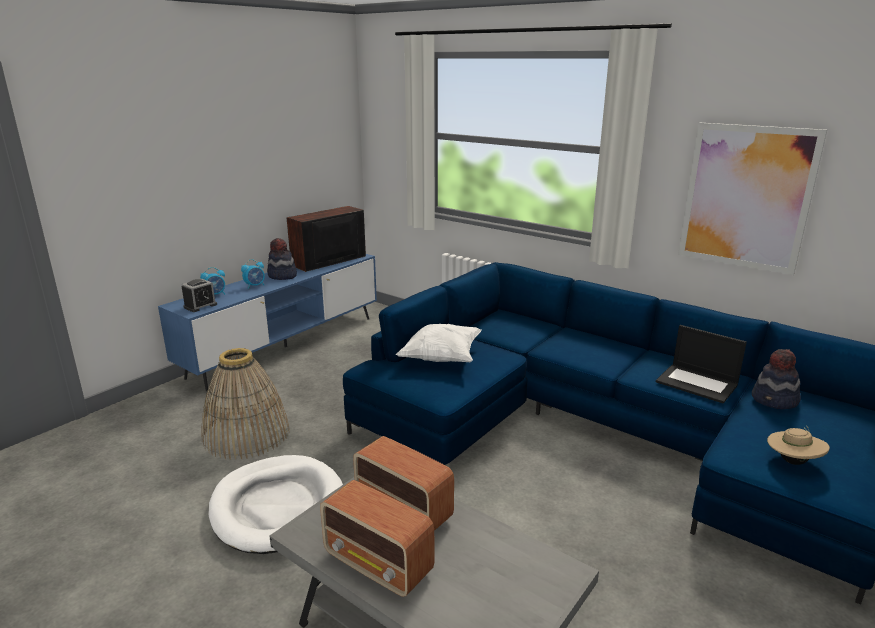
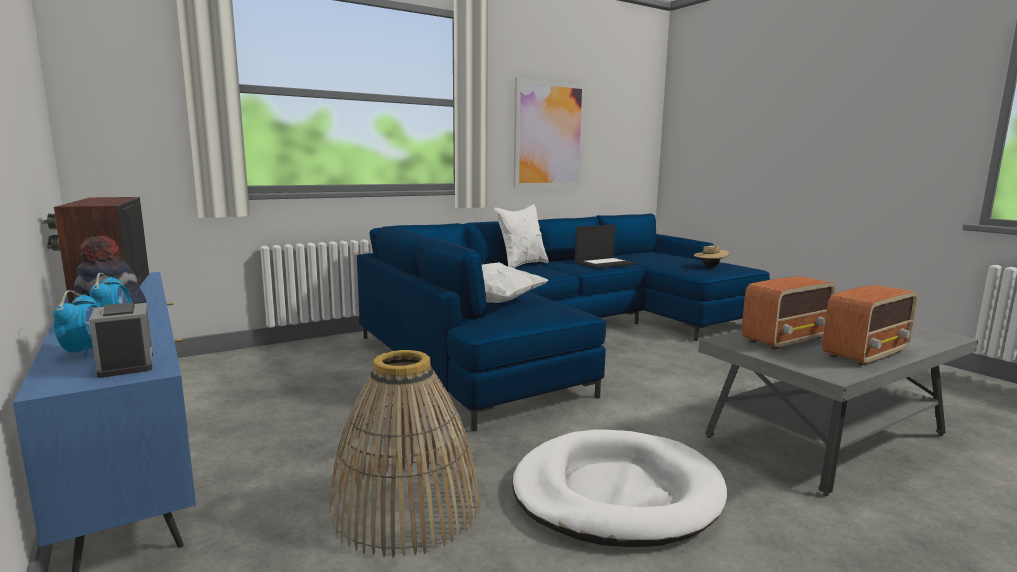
camera: 70 degrees left, 10 degrees down
(615, 343) = (522, 265): none -> white pillow
(775, 400) = (637, 258): hat -> none

